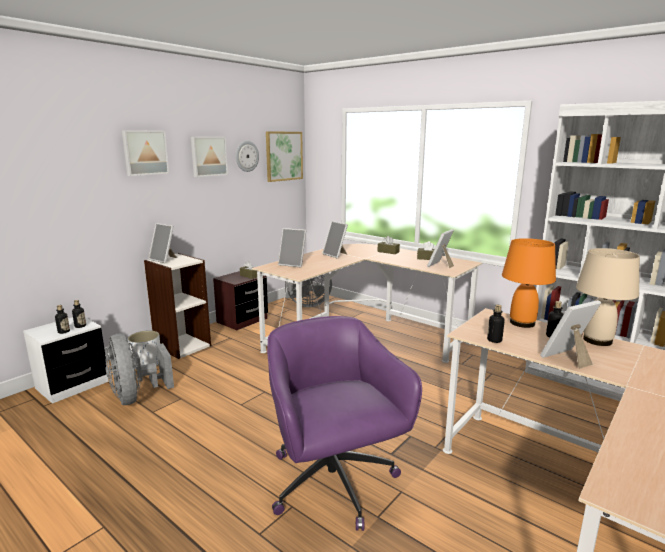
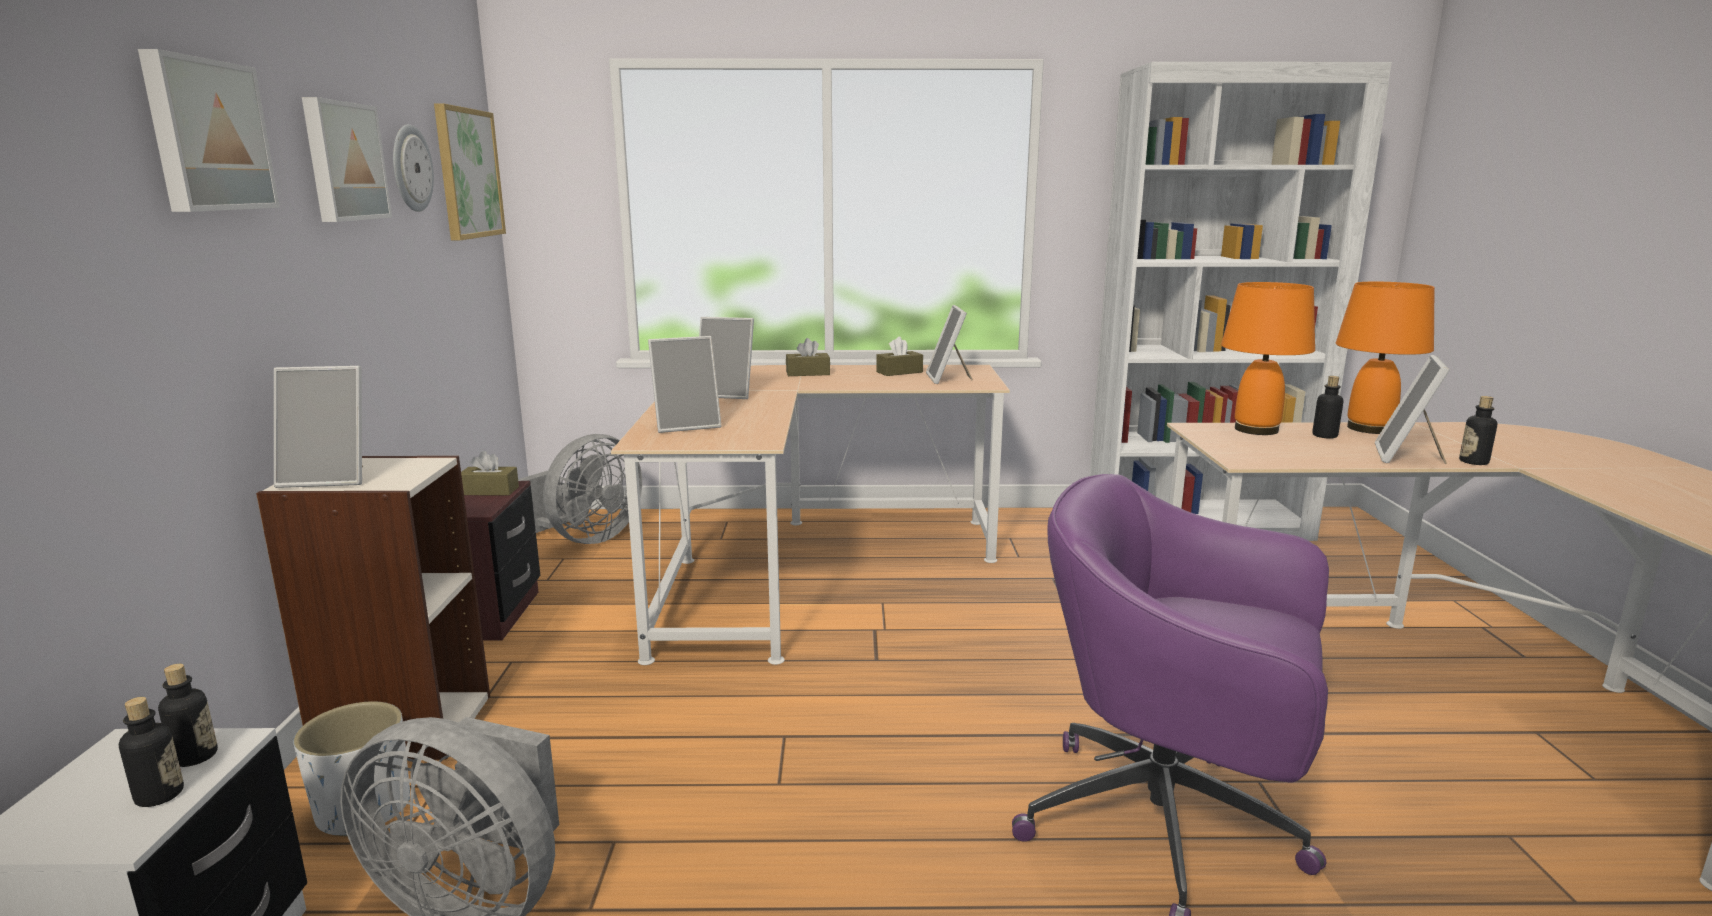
camera: 40 degrees left, 0 degrees up
(494, 340) = (1292, 459): bottle -> bottle (1473, 462)
(597, 341) = (1370, 429): beige table lamp -> orange table lamp

